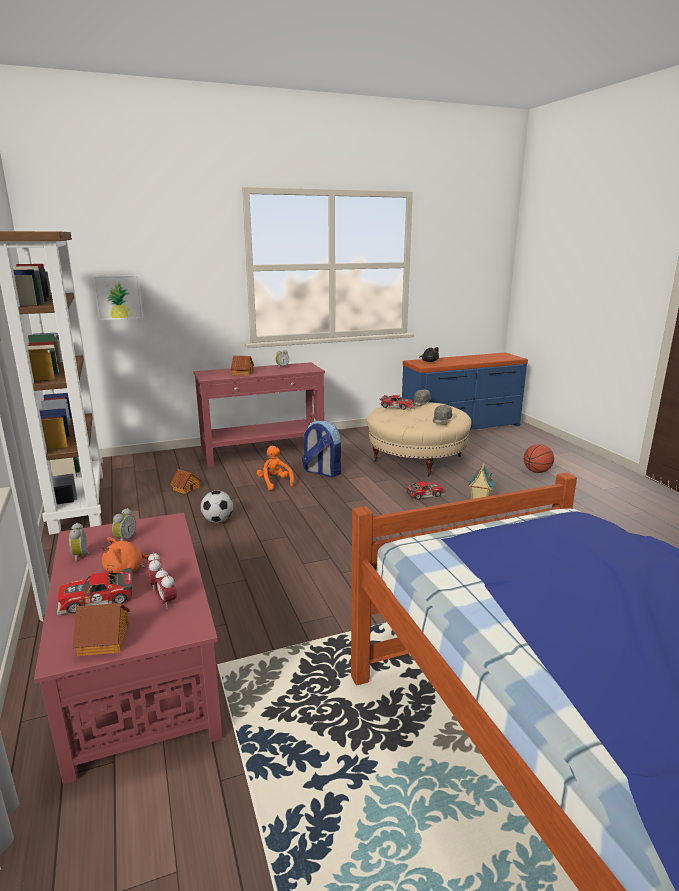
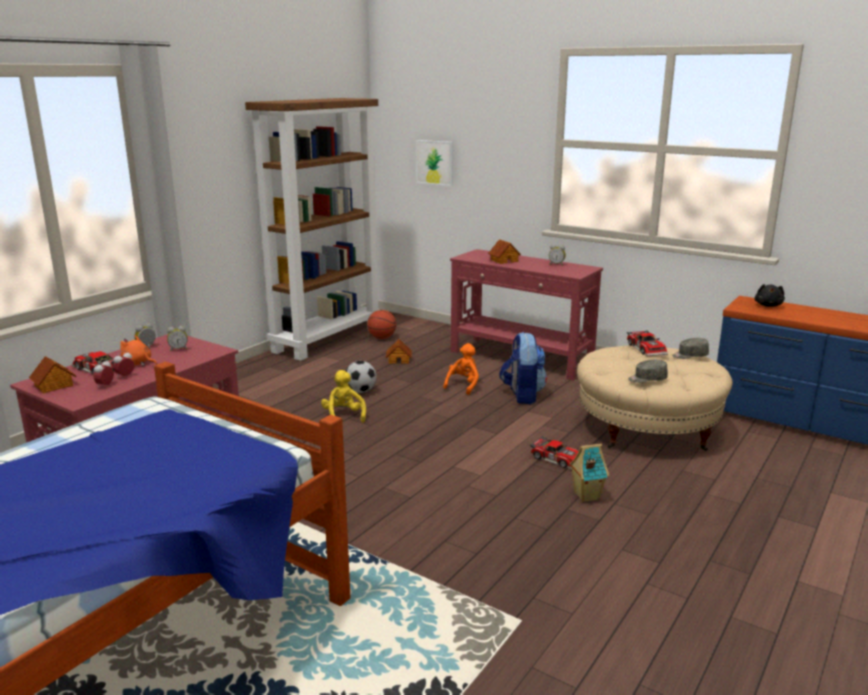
camera: 55 degrees right, 0 degrees up
(254, 542) = (343, 416): none -> yellow plush toy
(536, 471) = (761, 513): basketball -> basketball (382, 338)

